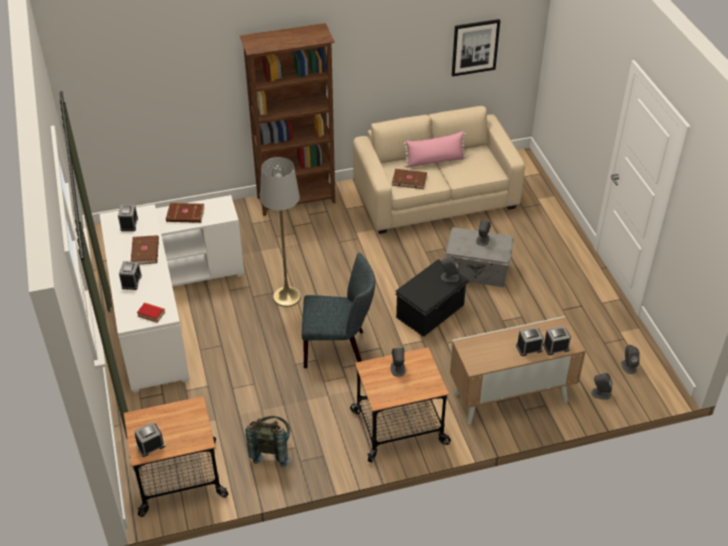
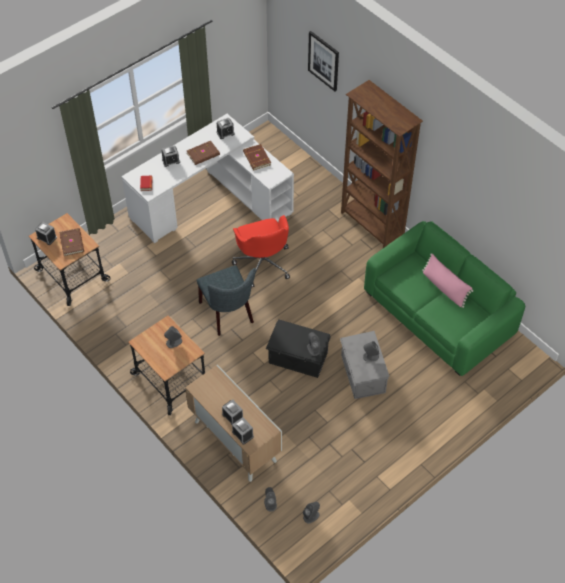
camera: 65 degrees right, 10 degrees up
(271, 450) = (117, 314): grey backpack -> none
(287, 297) = (263, 263): grey floor lamp -> red office chair
(409, 179) = (406, 279): brown book -> brown book (72, 243)
(435, 195) = (438, 313): beige sofa -> green sofa
(475, 47) = (526, 239): picture -> picture (323, 61)

